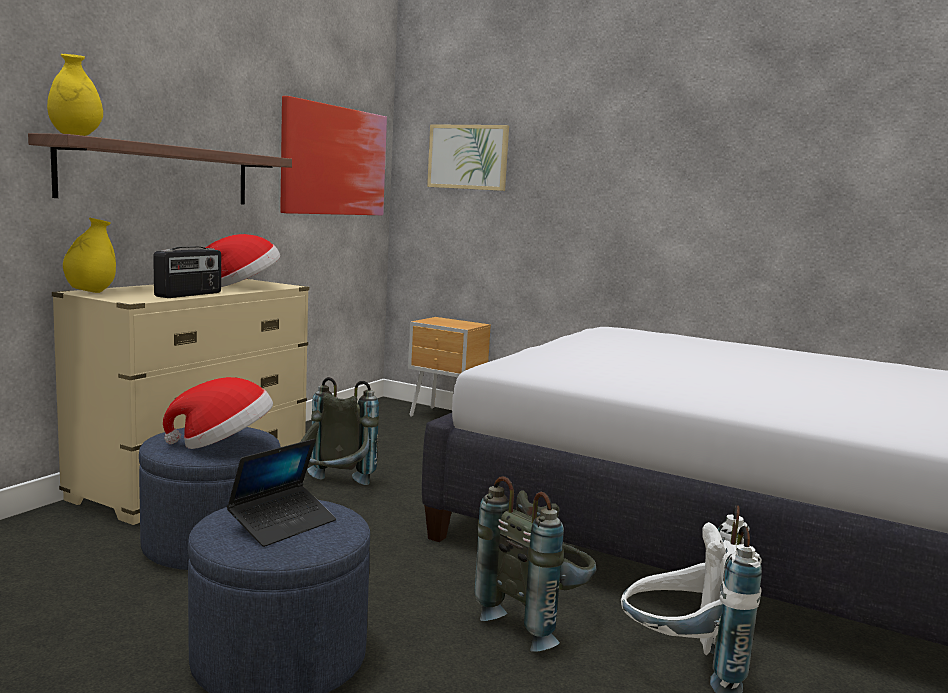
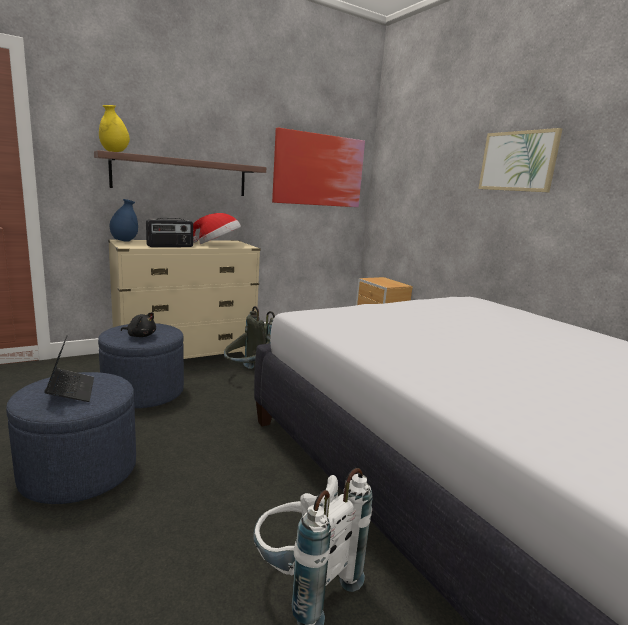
camera: 30 degrees right, 5 degrees up
(90, 292) = (124, 241): yellow vase -> blue vase
(223, 444) = (140, 336): hat -> black plush toy
(283, 524) = (71, 391): laptop -> laptop turned 90 degrees counterclockwise
(468, 157) = (411, 167): picture -> picture (518, 161)
(536, 621) = (247, 504): grey backpack -> none

